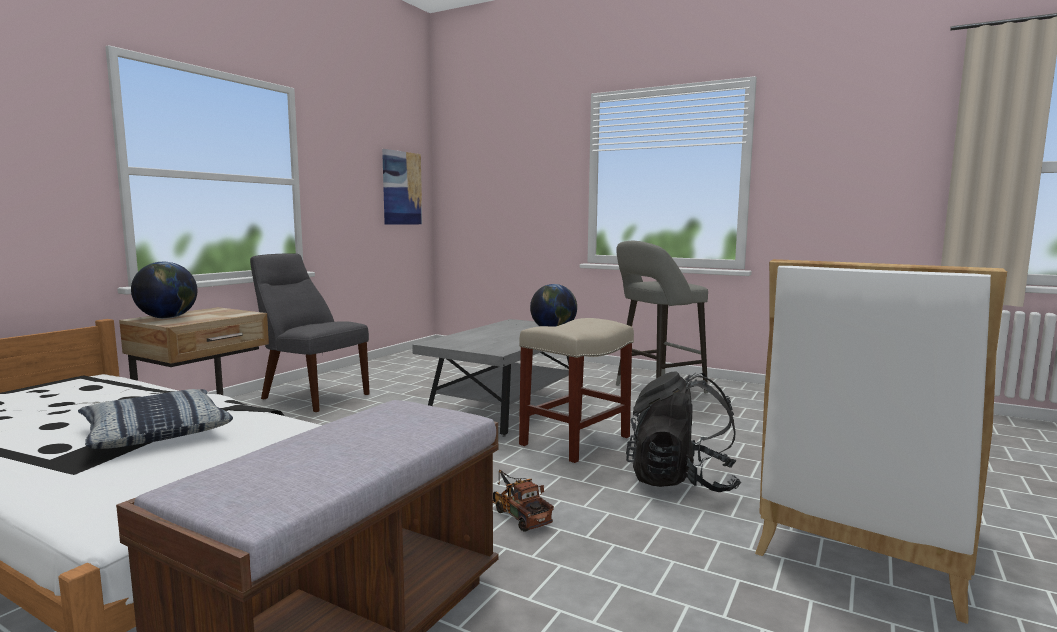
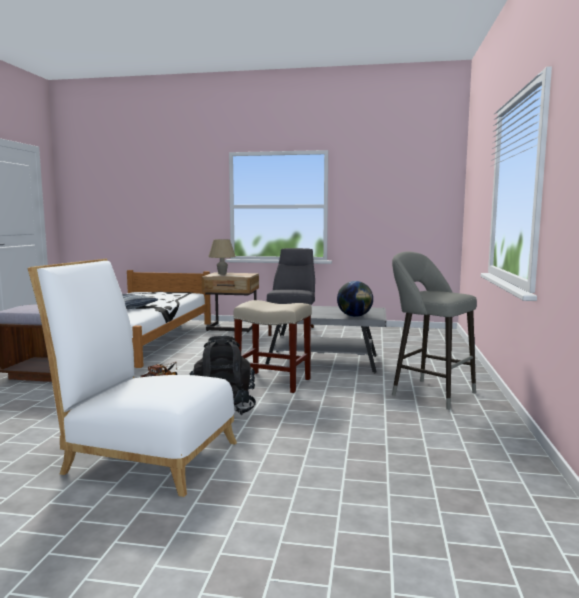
camera: 70 degrees right, 0 degrees up
(167, 318) = (222, 274): globe -> beige table lamp
(402, 188) = (423, 205): picture -> none

